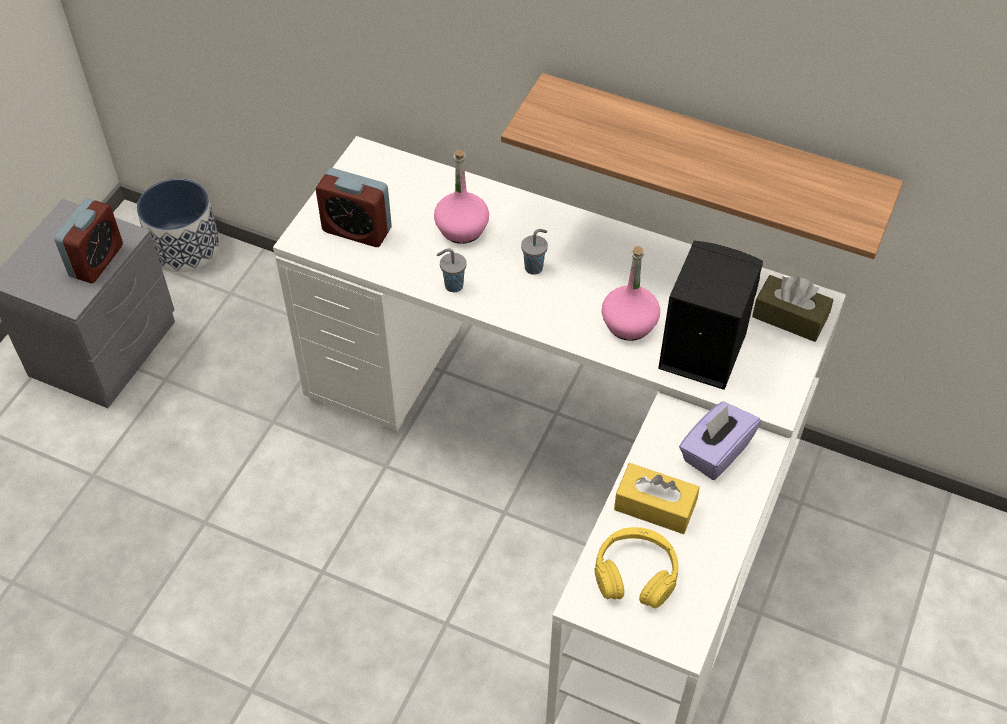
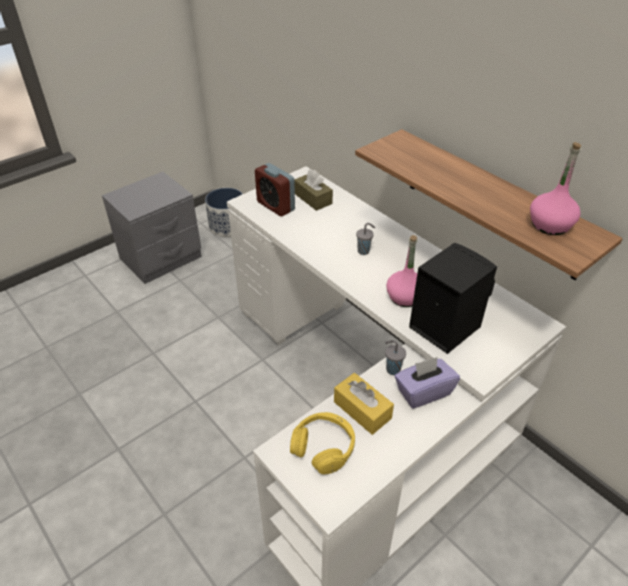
camera: 25 degrees right, 10 degrees down
(96, 261) = (158, 200): alarm clock -> none
(452, 285) = (310, 246): grey cup -> grey cup (392, 369)
(462, 229) = (334, 221): pink bottle -> pink bottle (550, 225)
(789, 317) = (517, 327): brown tissue box -> brown tissue box (313, 198)

